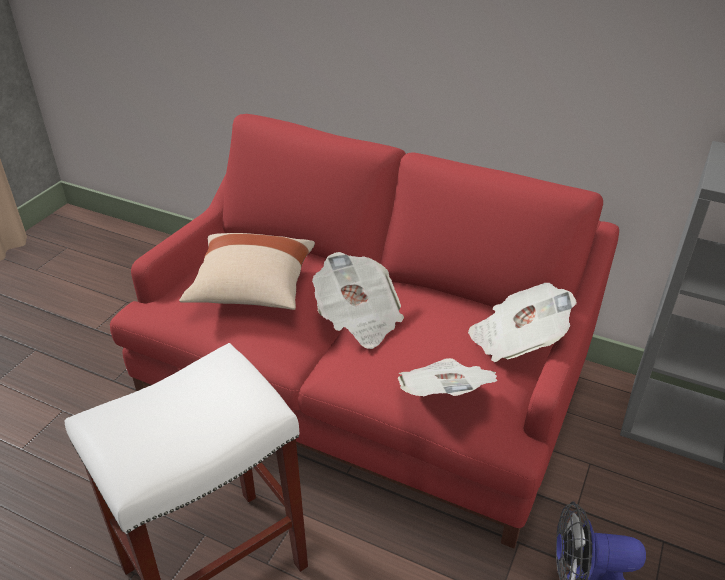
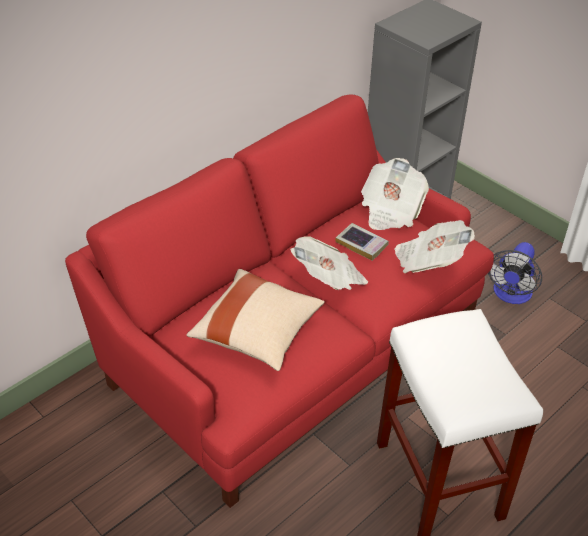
camera: 70 degrees left, 5 degrees up
(433, 330) = (361, 244): none -> book

